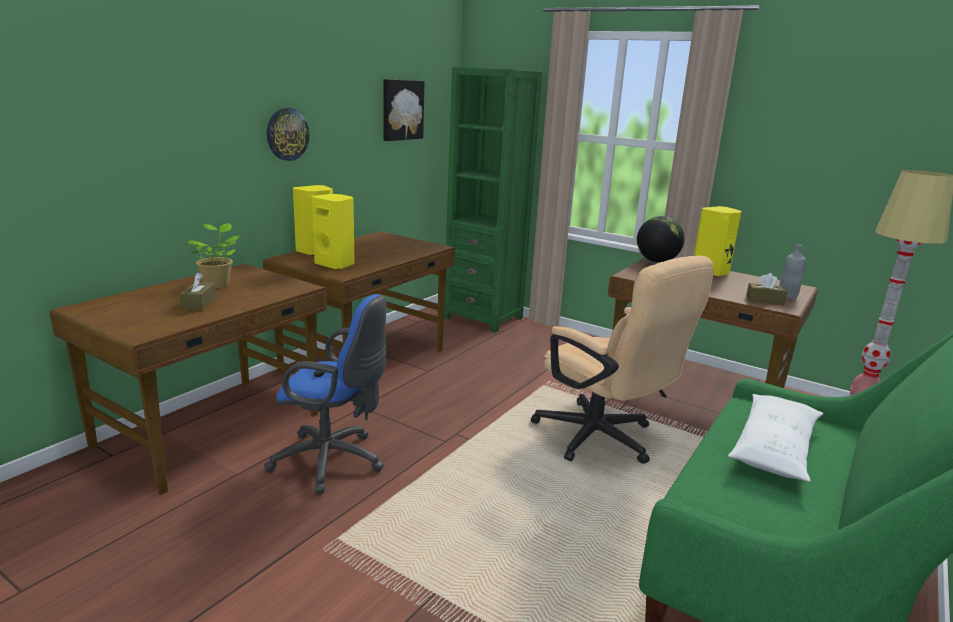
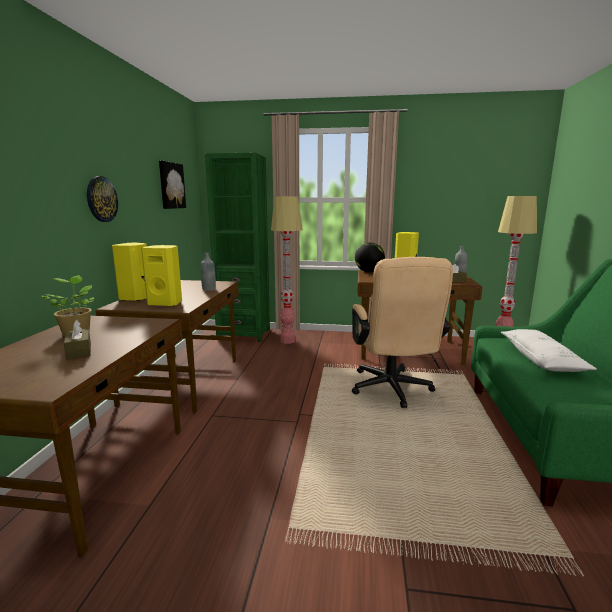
camera: 25 degrees left, 5 degrees down
(333, 462) = (228, 465): blue office chair -> none
(404, 253) = (209, 289): none -> grey bottle
(531, 339) = (287, 341): none -> floor lamp
(603, 440) = (392, 390): beige office chair -> beige office chair turned 60 degrees clockwise

